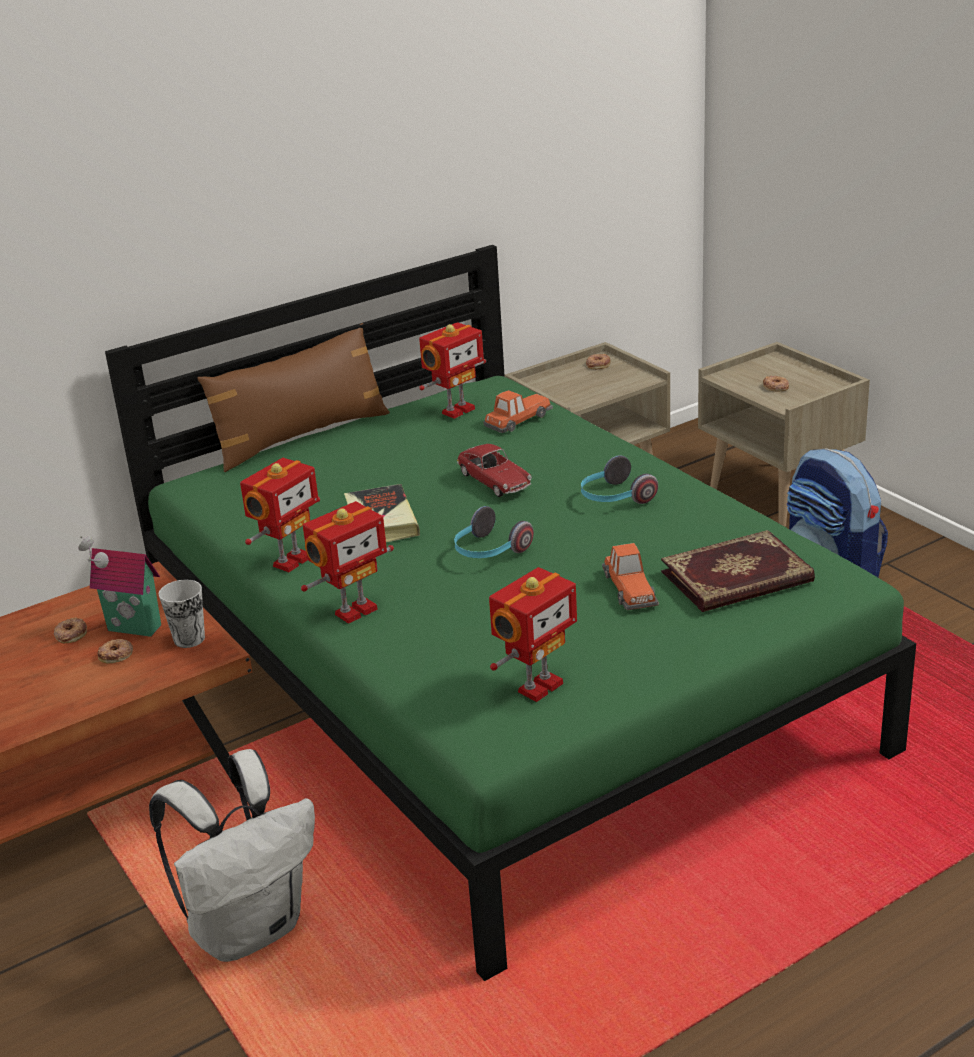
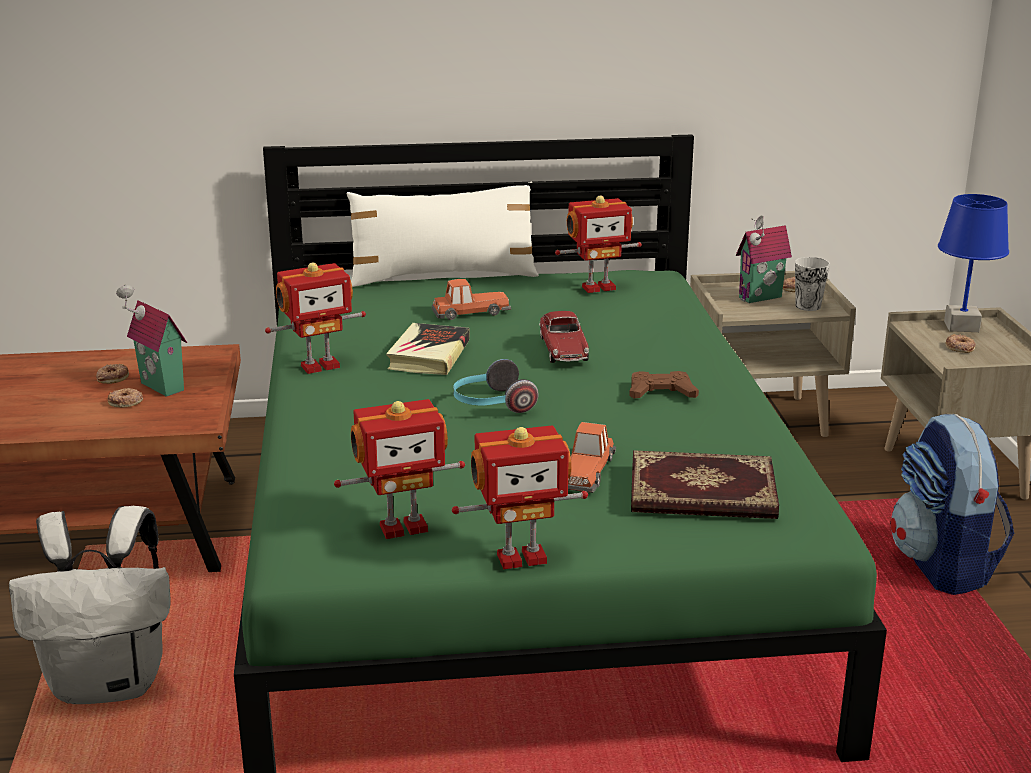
camera: 25 degrees right, 5 degrees down
(189, 639) = (191, 407): cup -> cup (808, 306)
(301, 436) = (443, 276): brown pillow -> white pillow
(354, 611) = (323, 418): toy robot -> toy robot (520, 557)
(518, 419) = (643, 306): toy car -> toy car (470, 312)
(580, 382) = (761, 298): none -> toy house
(614, 498) = (661, 393): headphones -> brown game controller
(759, 367) = (961, 327): none -> blue table lamp

